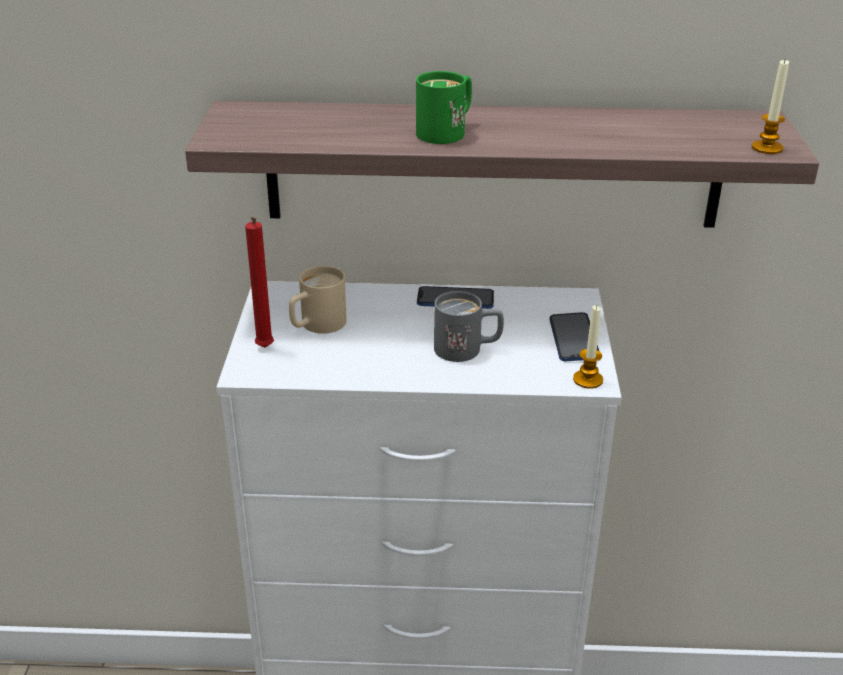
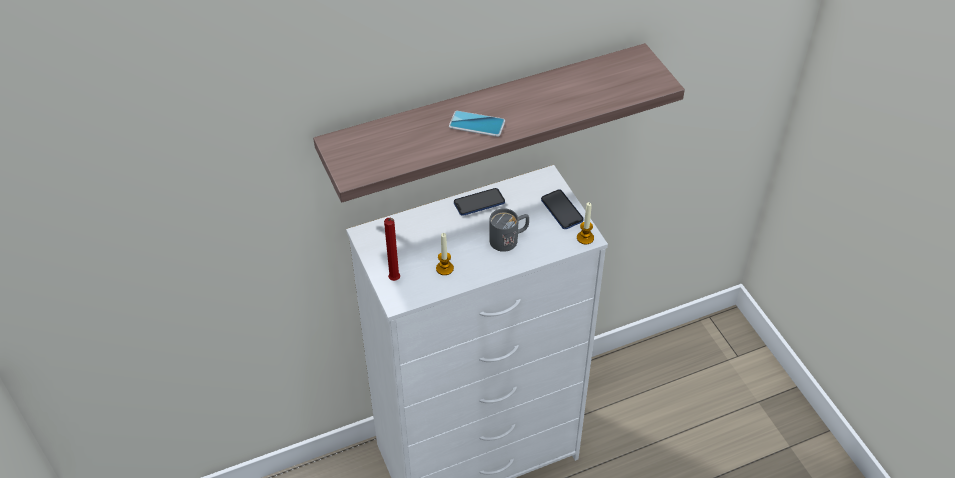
camera: 25 degrees left, 15 degrees up
(316, 326) = (412, 252): beige mug -> none
(447, 131) = (477, 124): green mug -> phone
(767, 148) = (654, 84): candle -> candle (444, 268)

